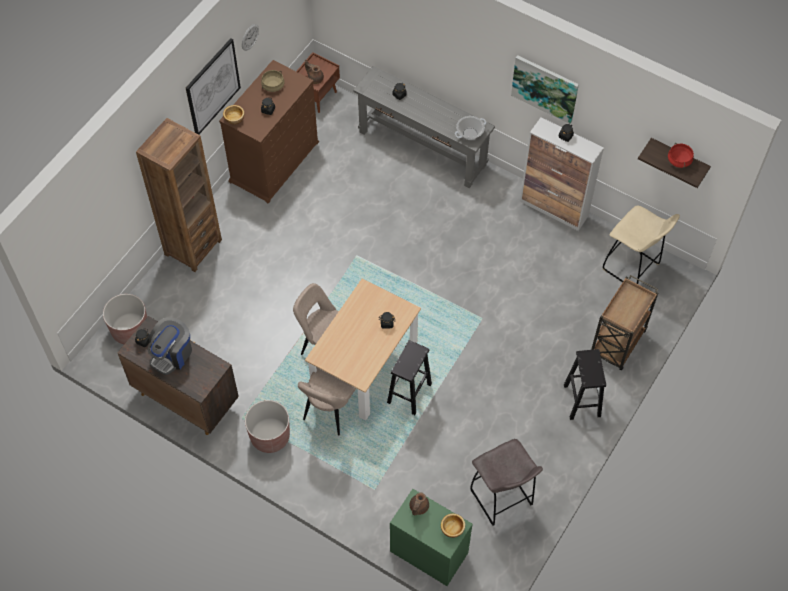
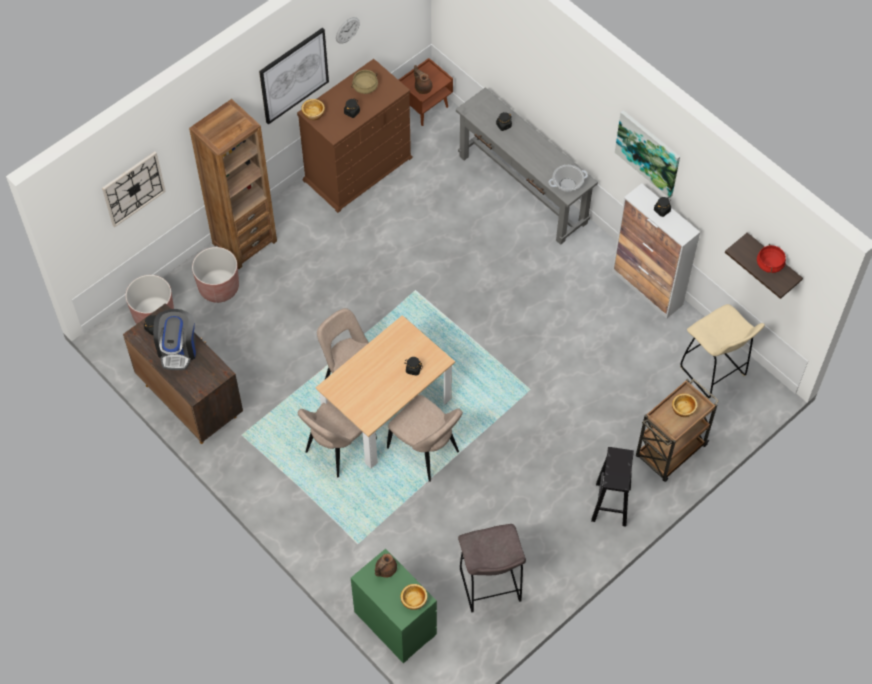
camera: 15 degrees right, 0 degrees up
(96, 218) = (133, 188): none -> wall clock
(172, 354) = (178, 349): coffee machine -> coffee machine turned 45 degrees counterclockwise
(270, 436) = (265, 461): brown planter -> brown planter (219, 287)
(409, 394) = (425, 452): black stool -> beige chair
(630, 303) = (683, 409): none -> bowl

